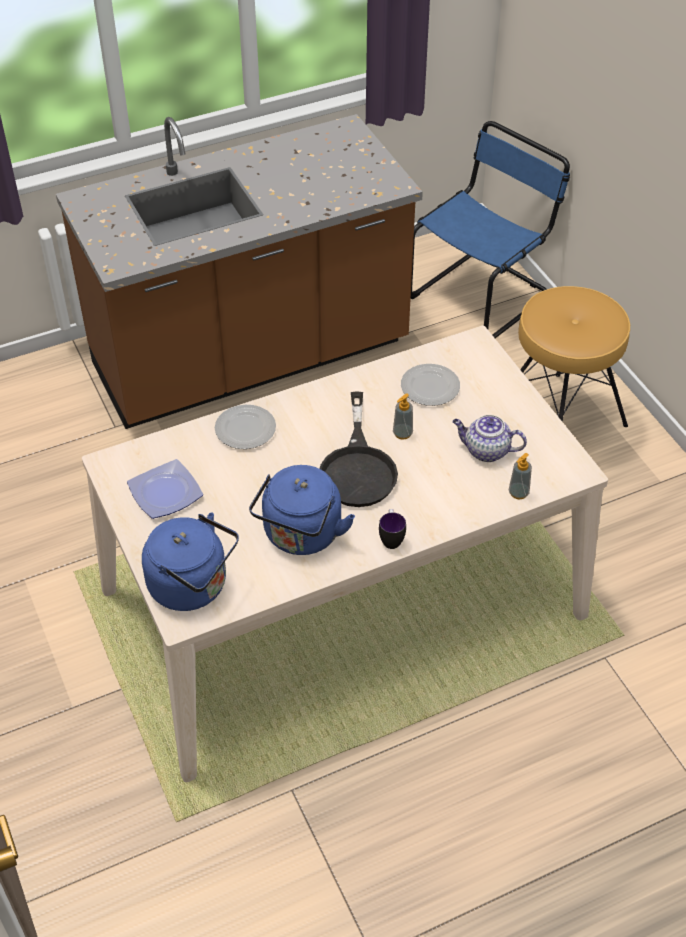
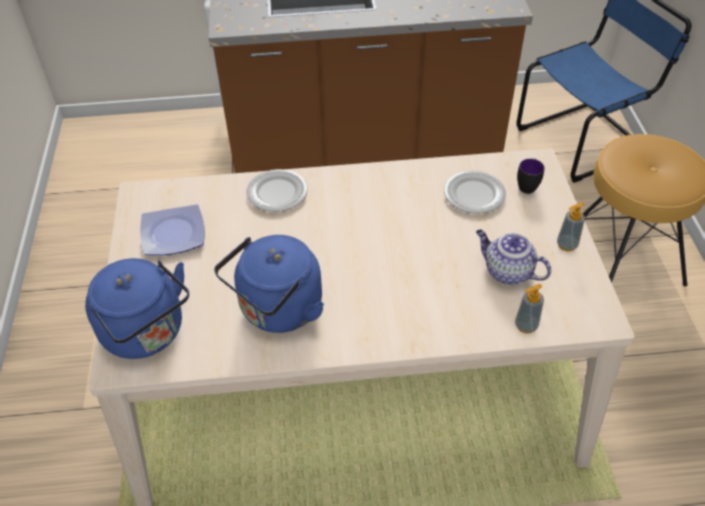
camera: 20 degrees right, 0 degrees up
(358, 467) = (367, 255): black frying pan -> none
(391, 538) = (368, 338): mug -> mug (527, 185)
(402, 433) = (427, 233): soap dispenser -> soap dispenser (566, 245)

